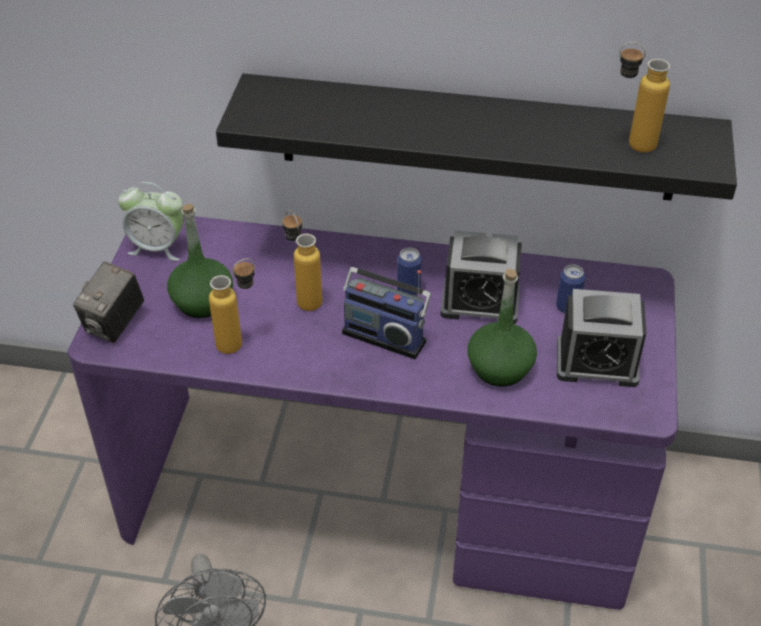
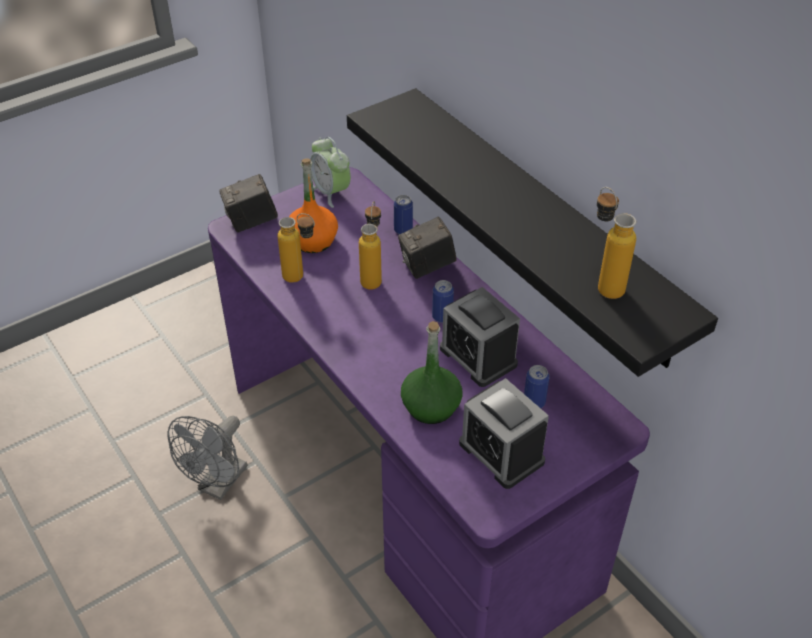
camera: 45 degrees right, 0 degrees up
(202, 301) = (312, 240): green bottle -> orange bottle
(274, 239) = (403, 230): none -> can
(338, 257) = (427, 267): none -> camera
(385, 335) = (389, 334): radio -> none

